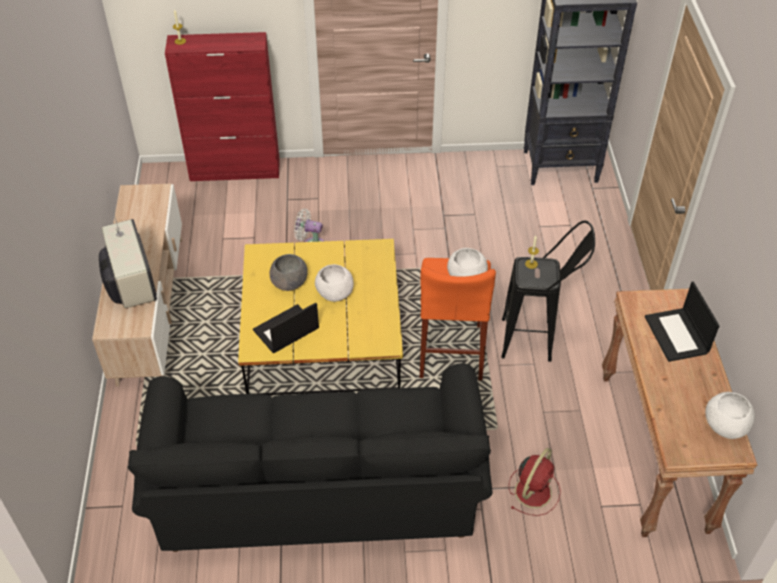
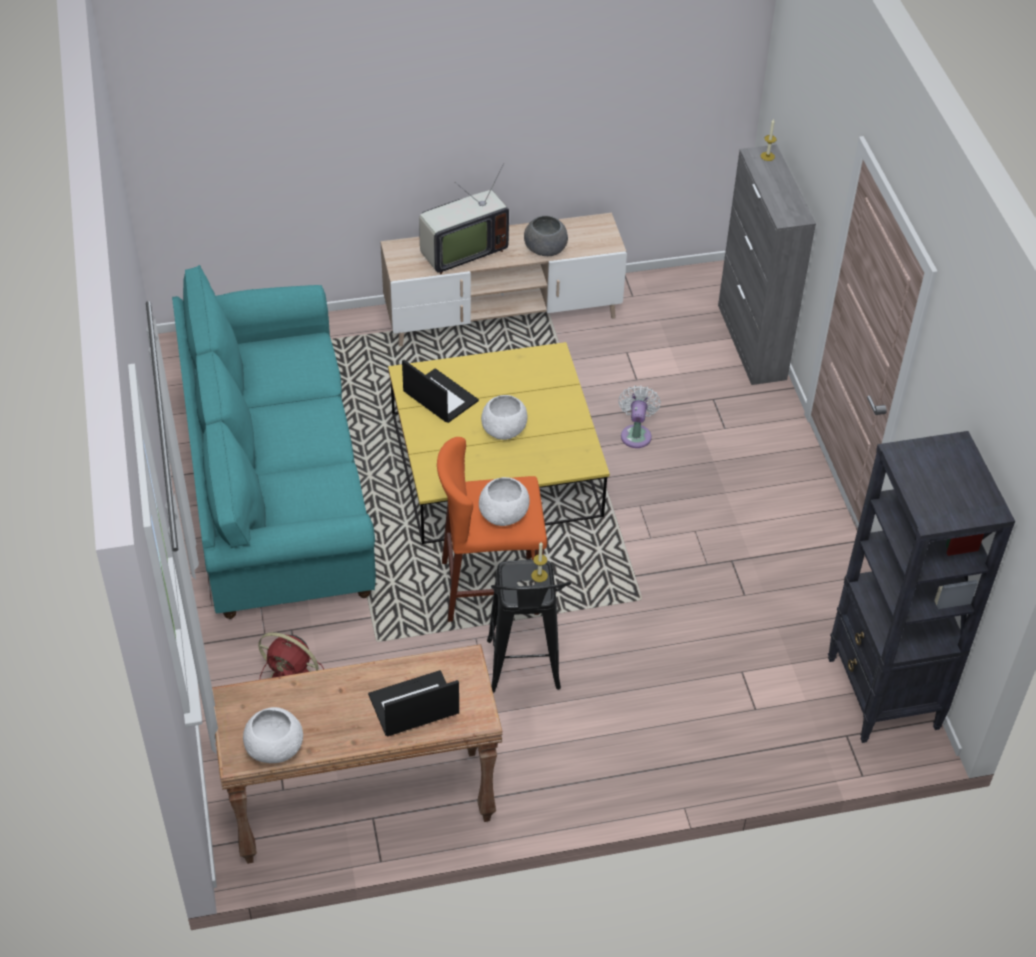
camera: 80 degrees right, 0 degrees up
(235, 170) = (751, 342): red cabinet -> grey cabinet
(289, 283) = (512, 389): grey bowl -> grey bowl (544, 249)
(318, 489) = (278, 490): black sofa -> turquoise sofa

